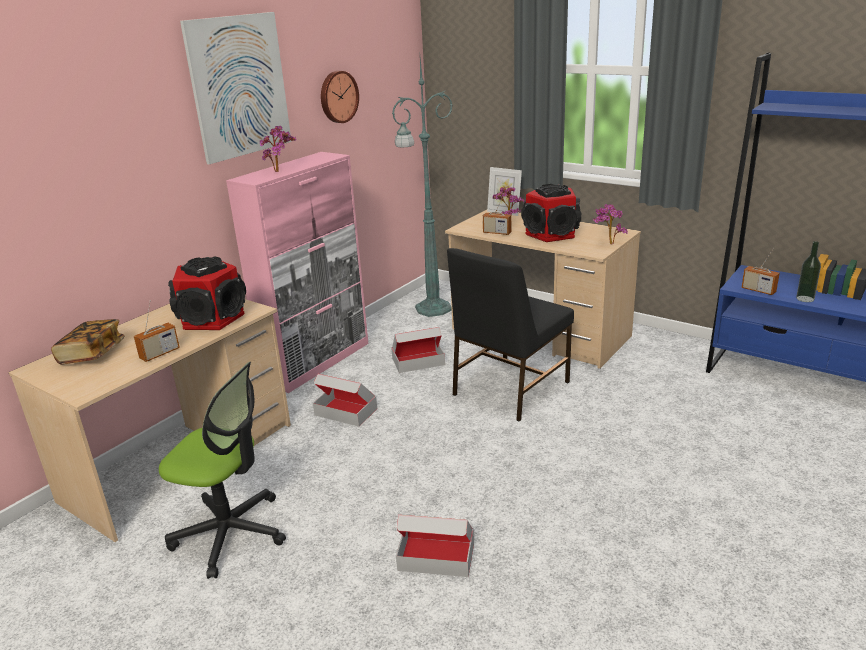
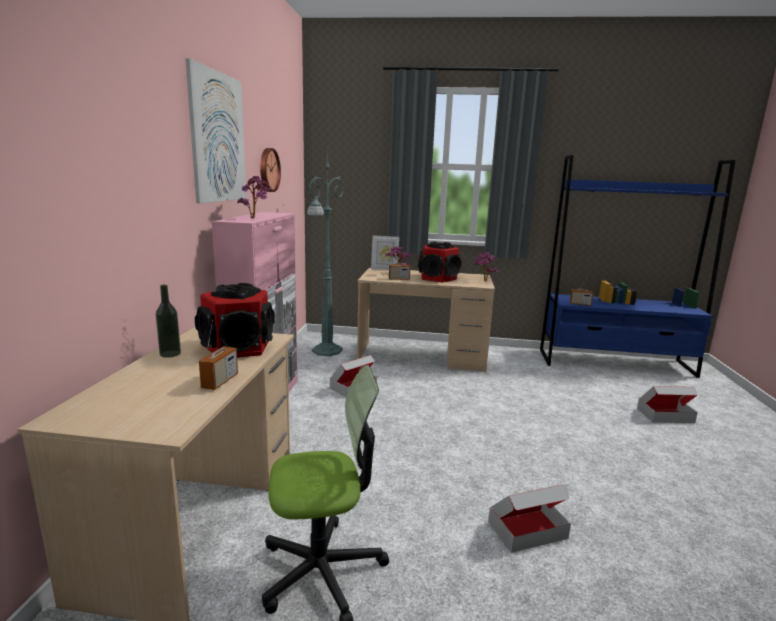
camera: 30 degrees left, 10 degrees down
(92, 354) = (129, 393): book -> none
(346, 411) = (330, 434): cardboard box -> cardboard box (665, 415)
(509, 389) = (441, 394): black chair -> none
(805, 299) = (609, 306): bottle -> bottle (170, 354)

